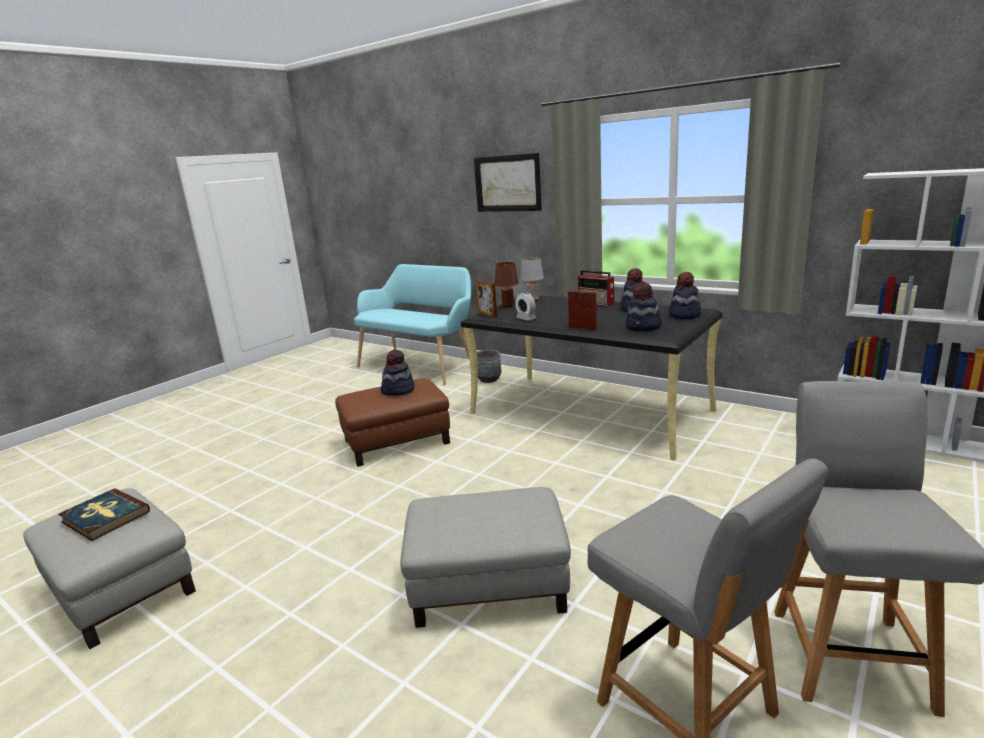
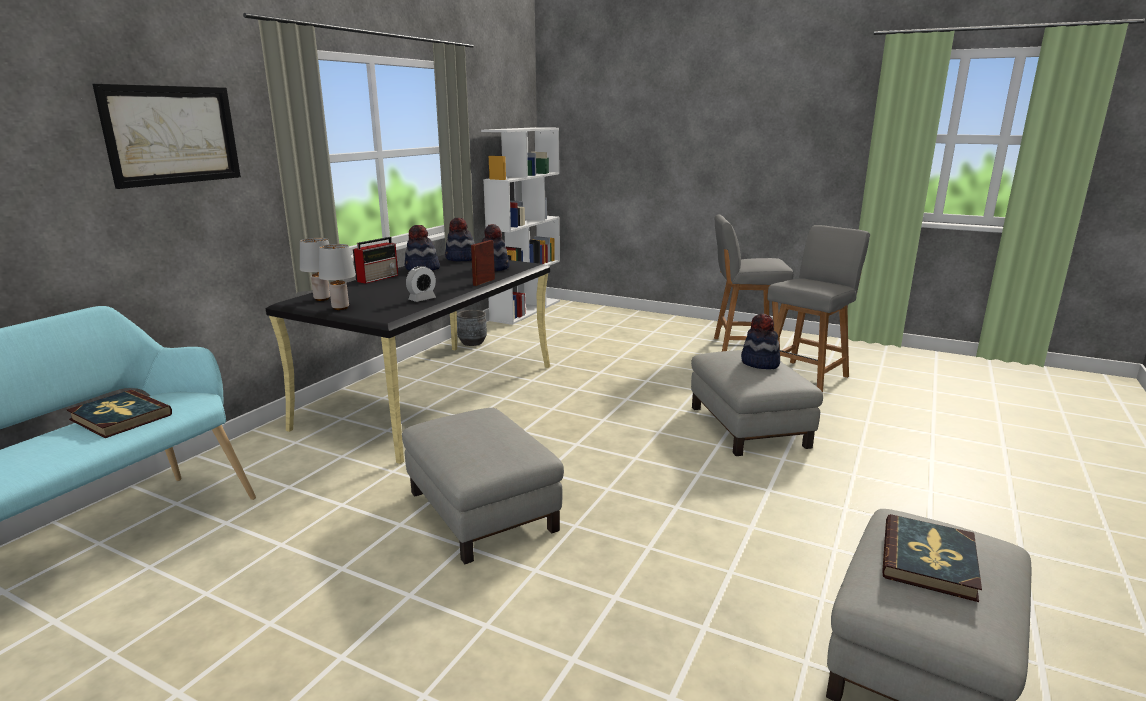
camera: 100 degrees left, 0 degrees up
(396, 441) = (481, 511): brown ottoman -> grey ottoman
(398, 390) = (480, 427): hat -> hat (759, 363)
(421, 315) = (120, 417): none -> book
(487, 315) = (383, 314): picture frame -> none
(489, 379) = (263, 460): grey planter -> grey planter (472, 342)
(508, 306) = (340, 308): brown table lamp -> grey table lamp

